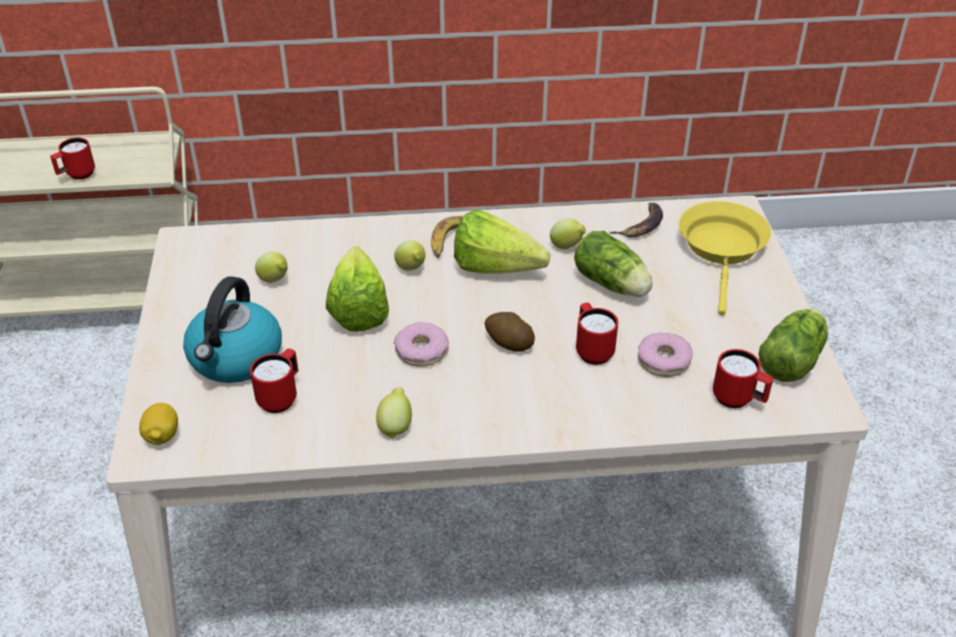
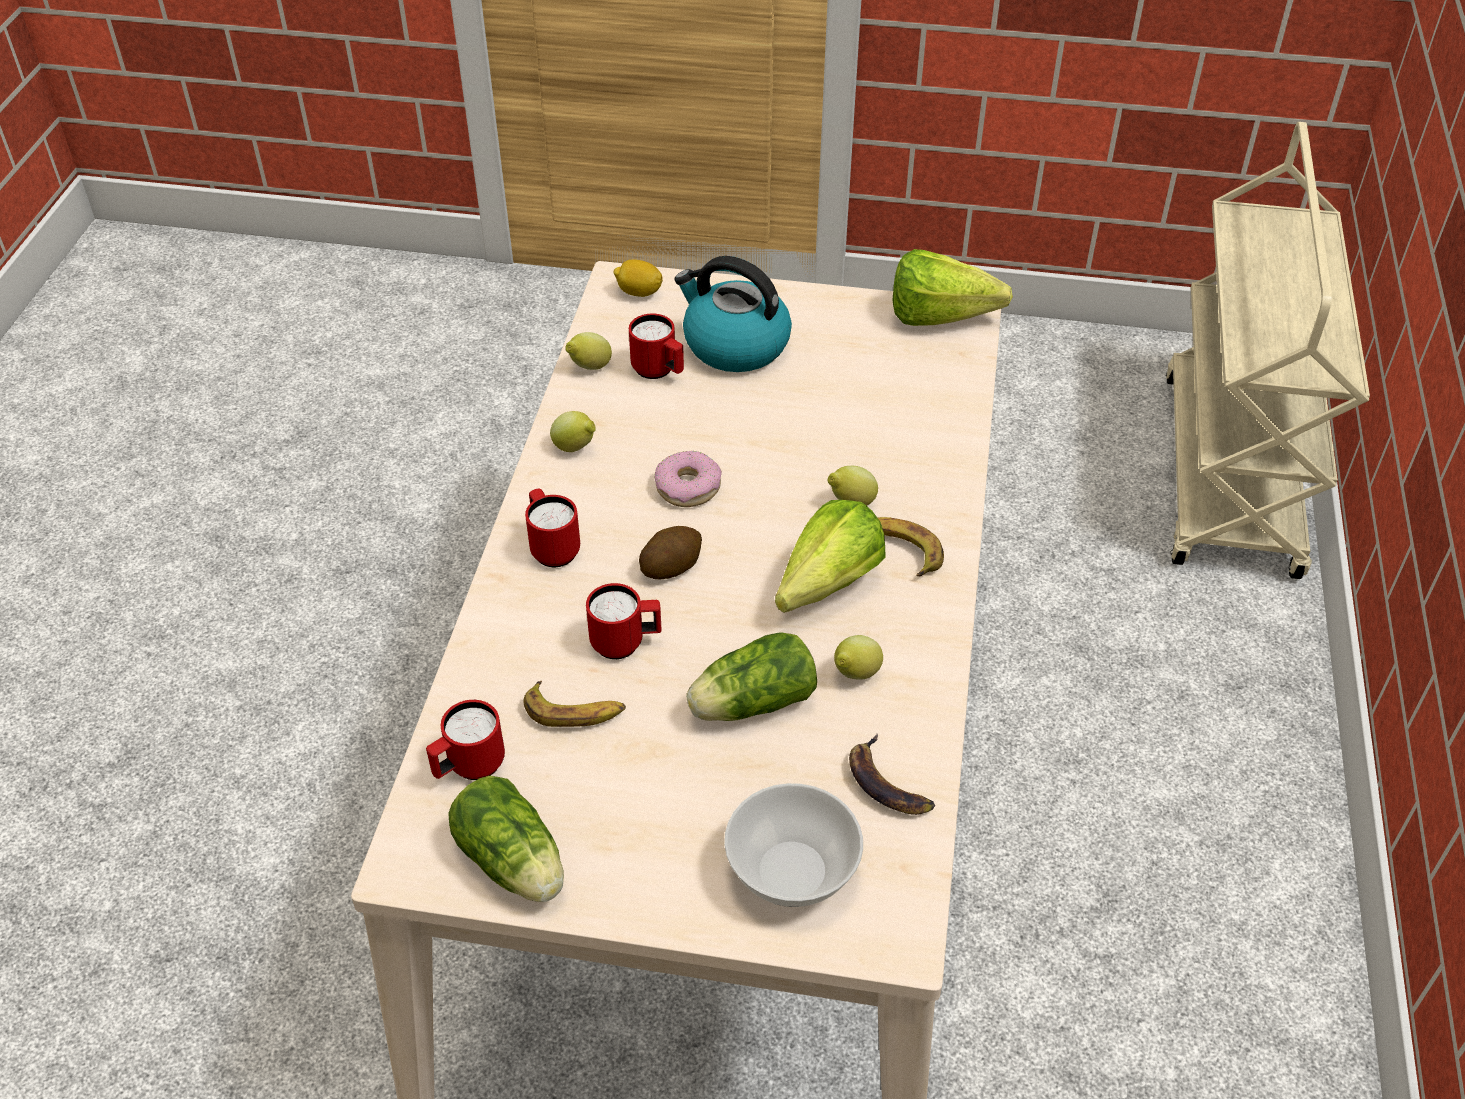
camera: 105 degrees right, 5 degrees up
(77, 175) = (1247, 301): red mug -> red mug (552, 548)
(274, 280) = (864, 383): lemon -> lemon (589, 368)
(360, 305) = (792, 448): lettuce -> lettuce (949, 320)
(663, 361) = (574, 712): donut -> banana
(722, 249) = (793, 874): yellow frying pan -> bowl

